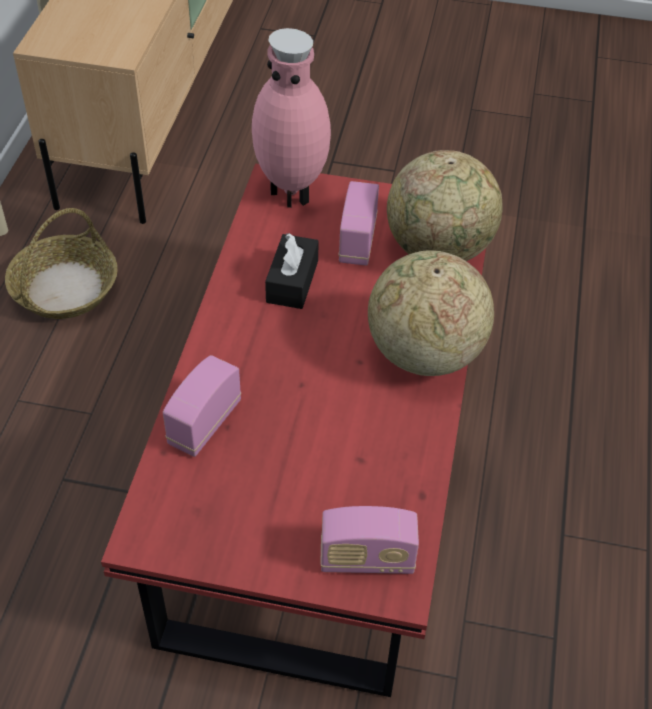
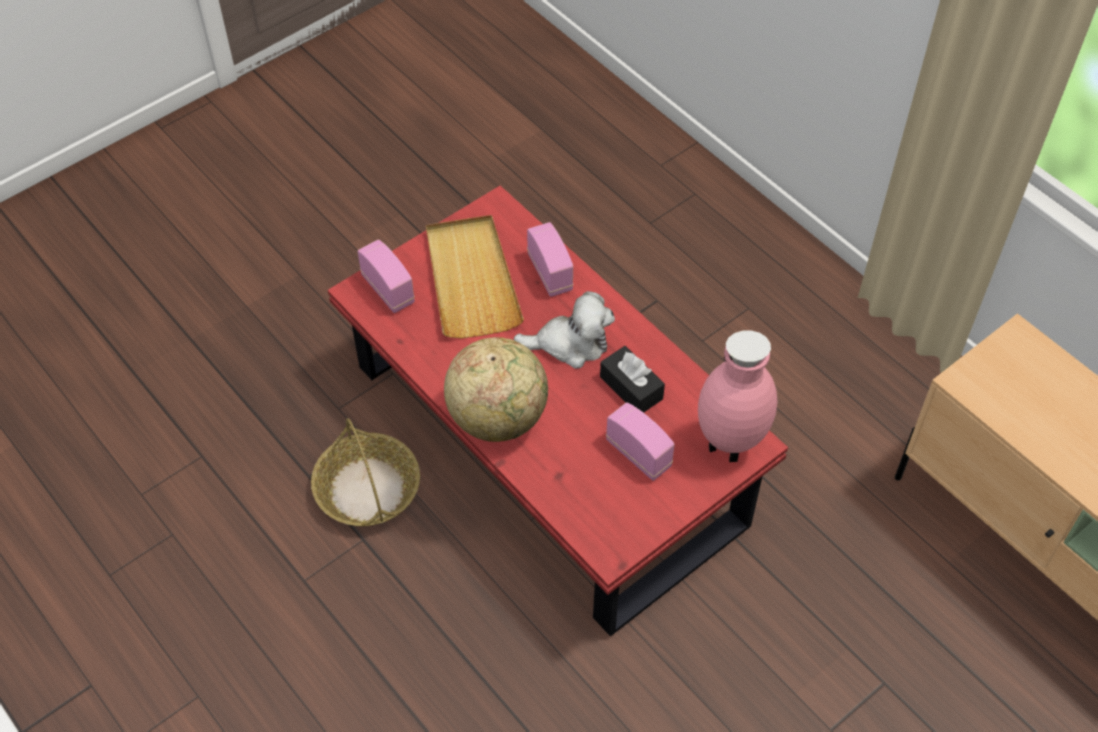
camera: 130 degrees right, 5 degrees up
(65, 288) = (848, 386): basket -> basket (368, 490)
(278, 488) = (471, 279): none -> beige tray
(284, 352) = (570, 344): none -> plush toy
(367, 559) = (388, 289): radio -> radio turned 105 degrees clockwise
(439, 250) = (584, 500): globe -> none

